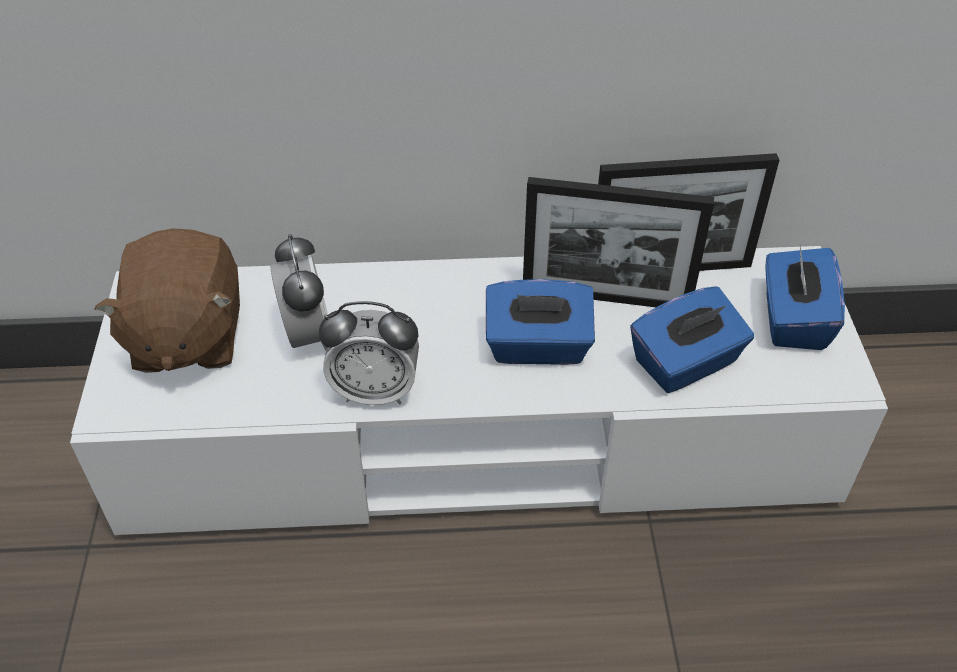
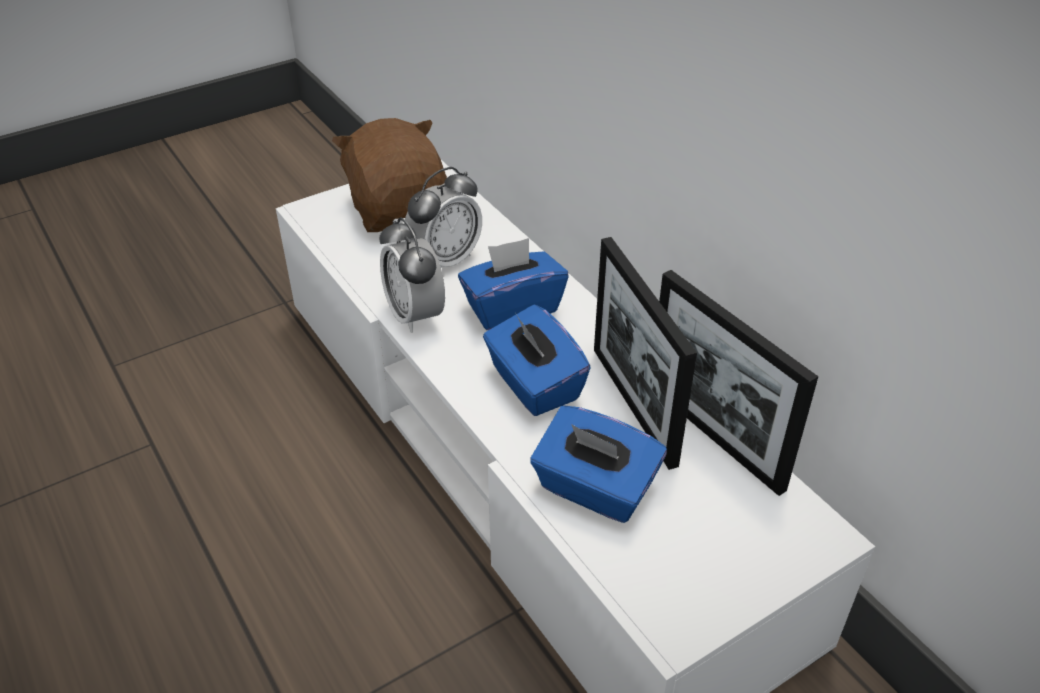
camera: 60 degrees right, 5 degrees down
(186, 337) = (398, 209): brown plush toy -> brown plush toy turned 105 degrees clockwise
(792, 320) = (729, 554): blue tissue box -> blue tissue box (512, 308)

